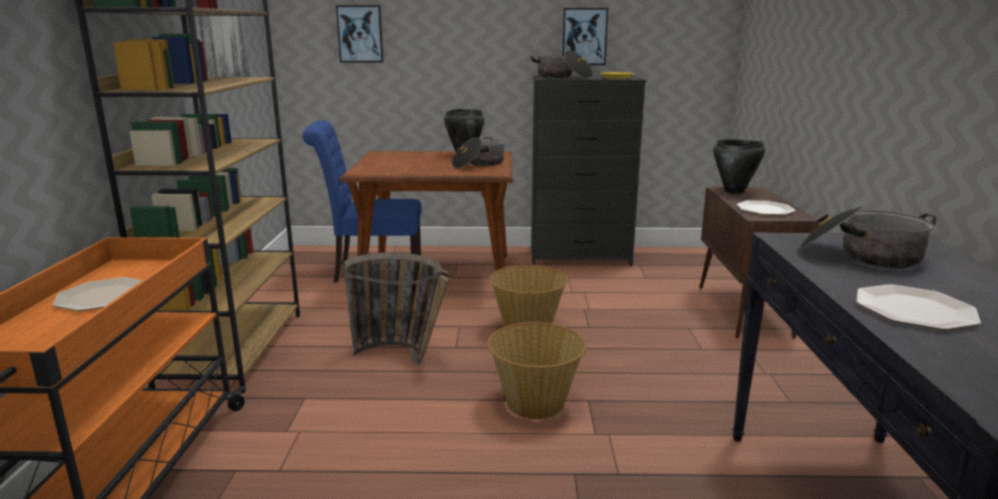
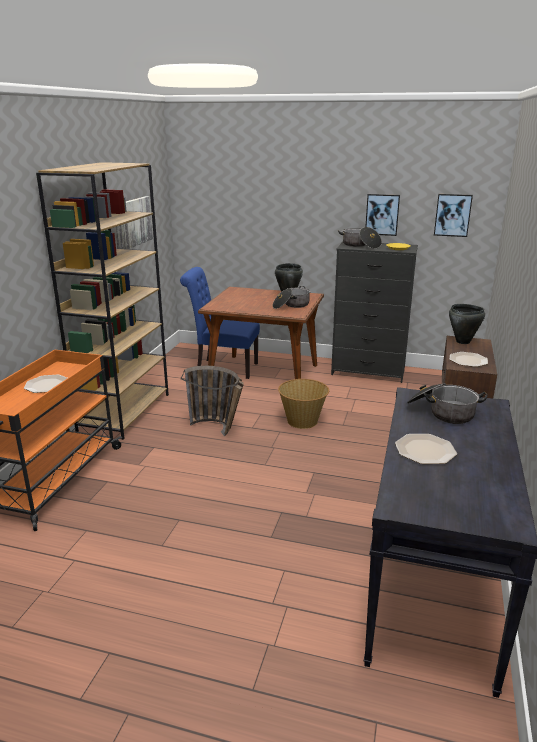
camera: 15 degrees right, 5 degrees up
(360, 34) = (228, 206): picture -> picture (452, 215)
(535, 404) = (281, 470): basket -> none

